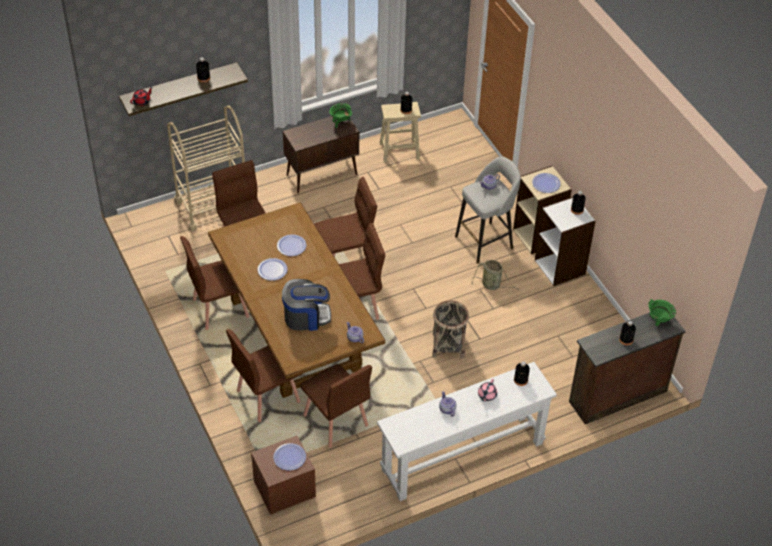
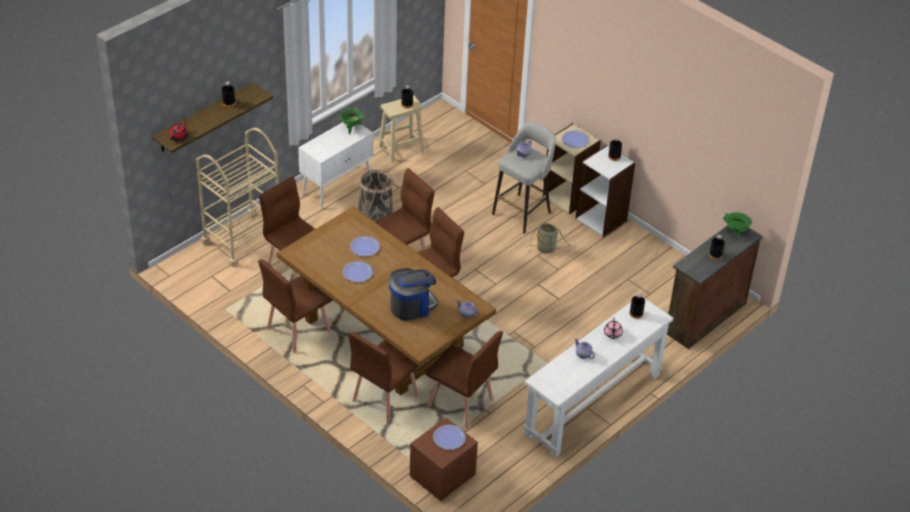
camera: 20 degrees left, 5 degrees down
(322, 174) = (337, 186): brown cabinet -> white cabinet
(448, 345) = (533, 311): basket -> basket (376, 215)

